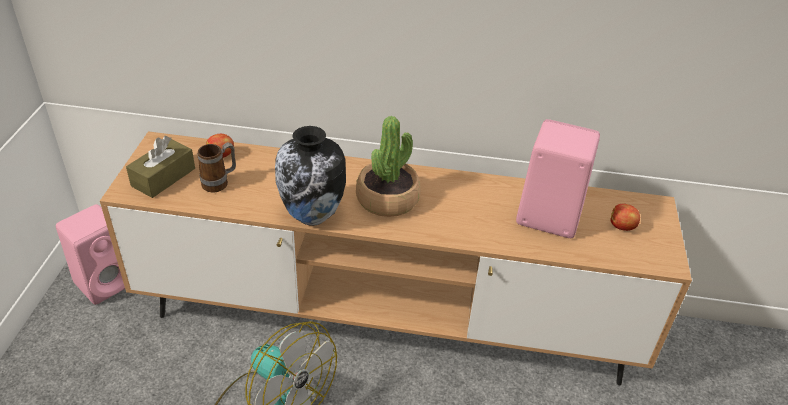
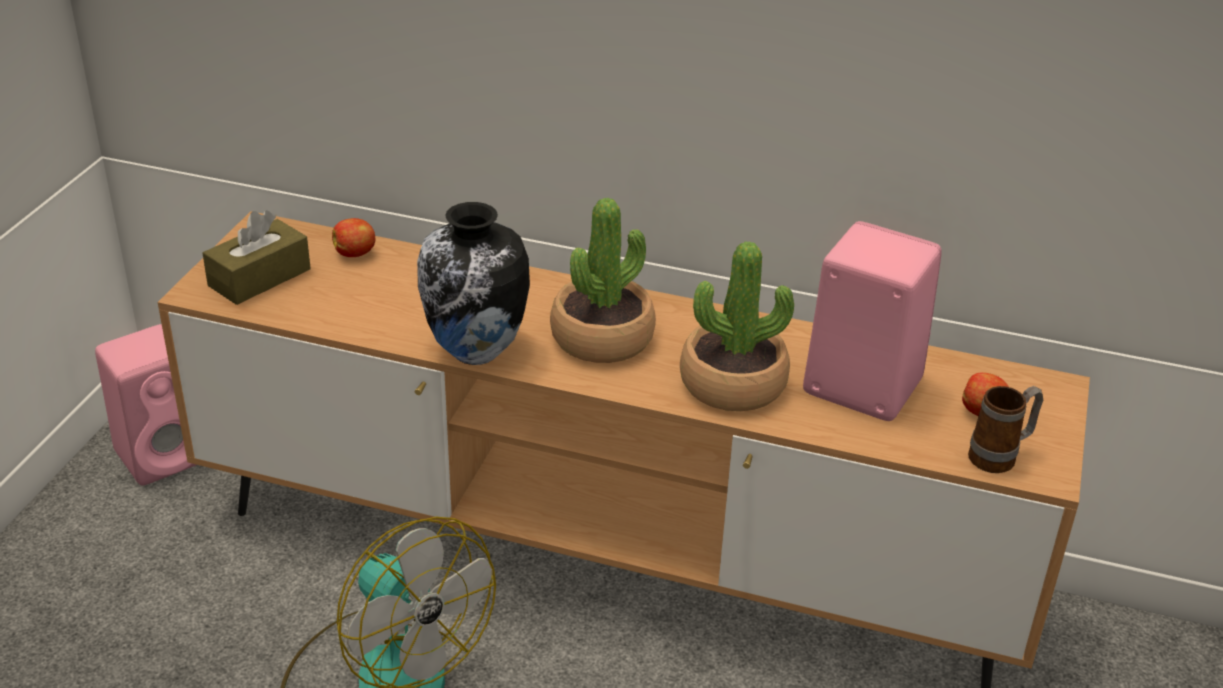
camera: 10 degrees right, 5 degrees down
(220, 183) = (344, 293): mug -> mug (1000, 457)
(473, 222) = (732, 384): none -> potted plant

